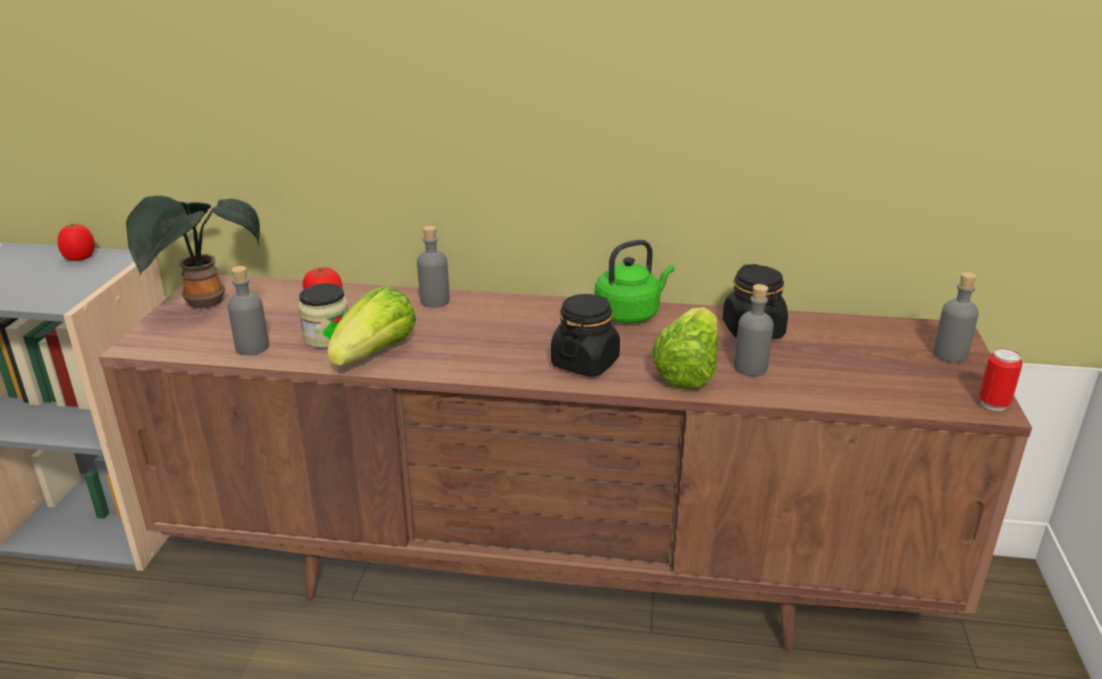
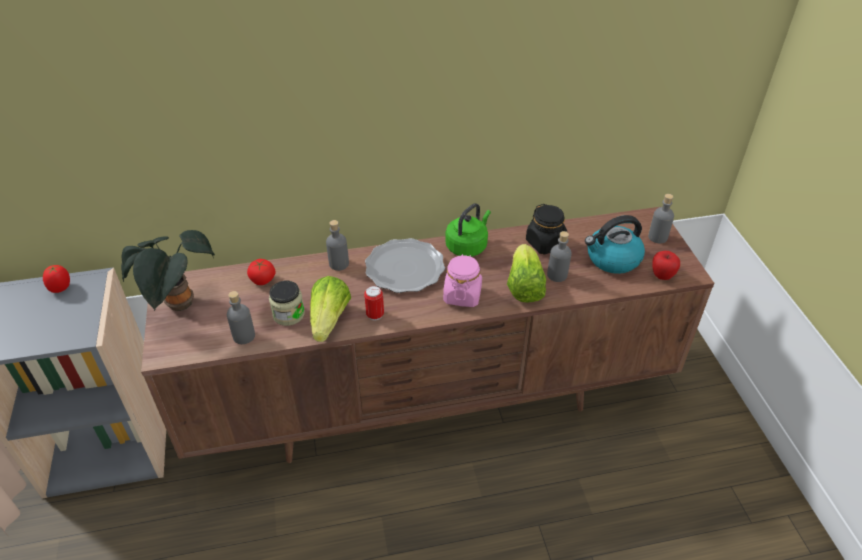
camera: 20 degrees left, 15 degrees up
(522, 321) = (405, 268): none -> plate
(585, 363) = (462, 295): black jar -> pink jar
(855, 366) = (612, 259): none -> kettle
(935, 401) = (662, 276): none -> apple
(993, 404) = (691, 271): can -> can (375, 315)

